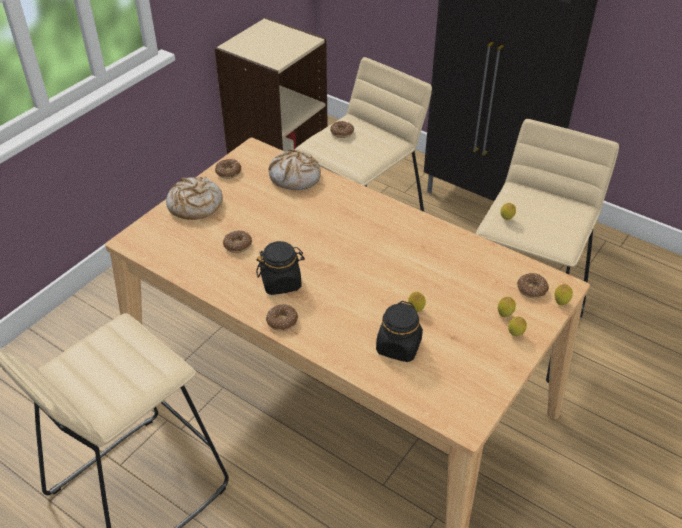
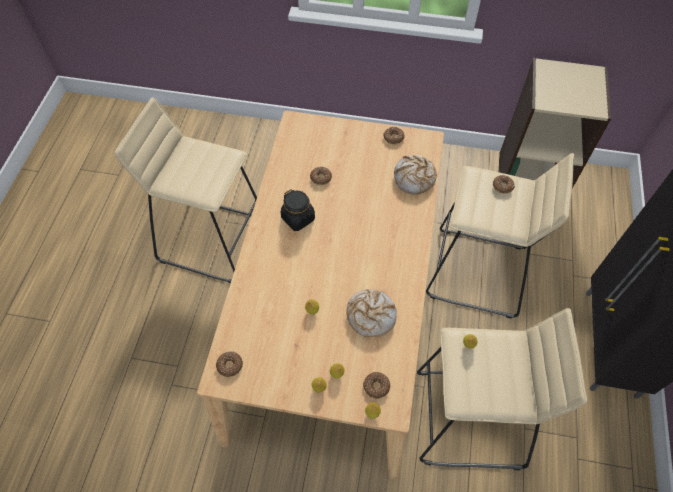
camera: 65 degrees right, 15 degrees up
(195, 205) = (347, 136): bread -> bread (370, 316)
(282, 321) = (262, 234): donut -> donut (230, 365)
(398, 347) = (271, 313): black jar -> none

